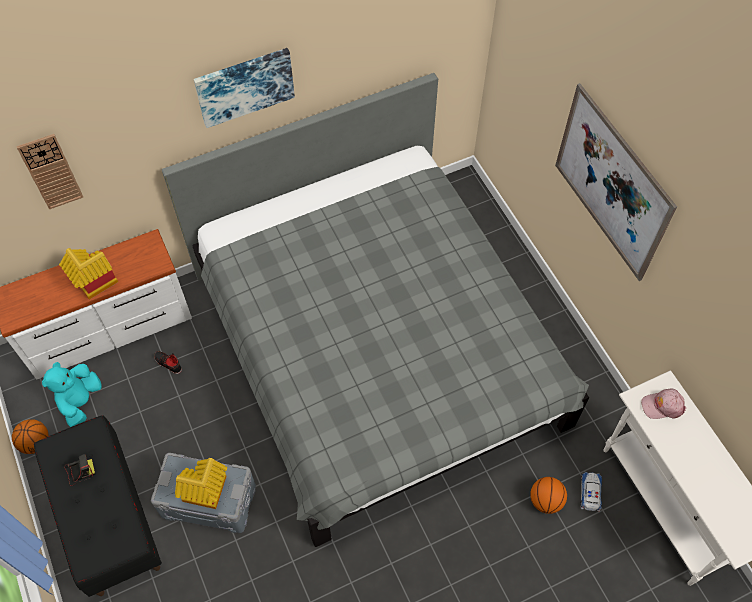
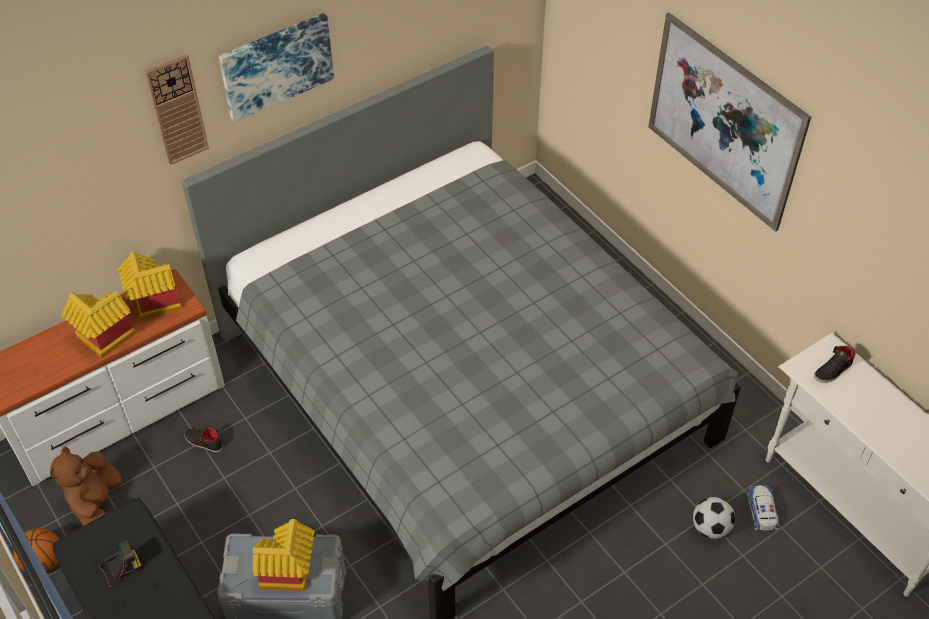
camera: 10 degrees left, 10 degrees down
(51, 172) = (50, 187): wall clock -> wall clock (177, 110)
(80, 401) = (96, 503): turquoise plush toy -> brown plush toy
(134, 258) = (152, 304): none -> toy house
(545, 500) = (710, 528): basketball -> football
(662, 405) = (833, 370): pink cap -> black shoe

